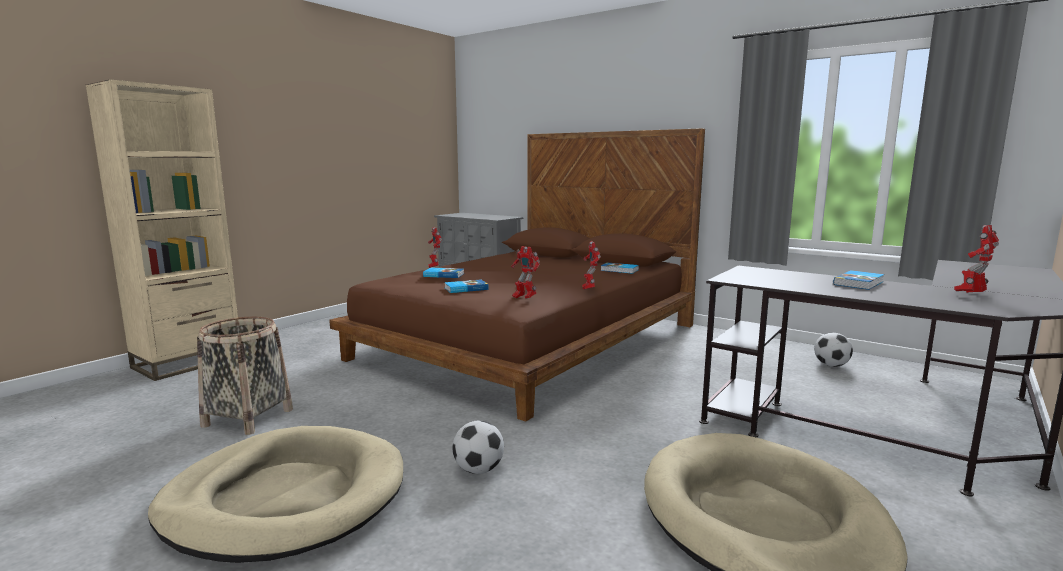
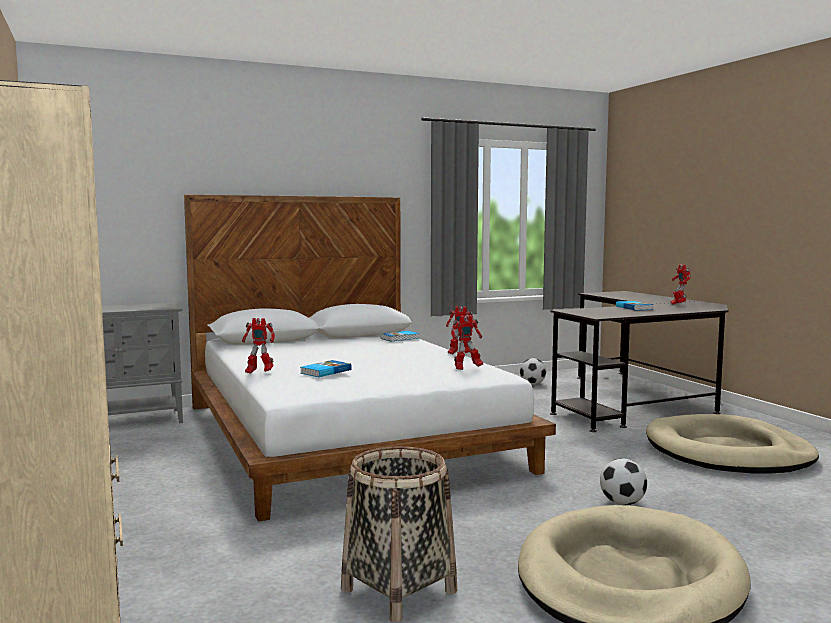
camera: 60 degrees left, 5 degrees down
(465, 288) = (393, 375): book -> none
(531, 341) = (347, 435): brown bed -> white bed

